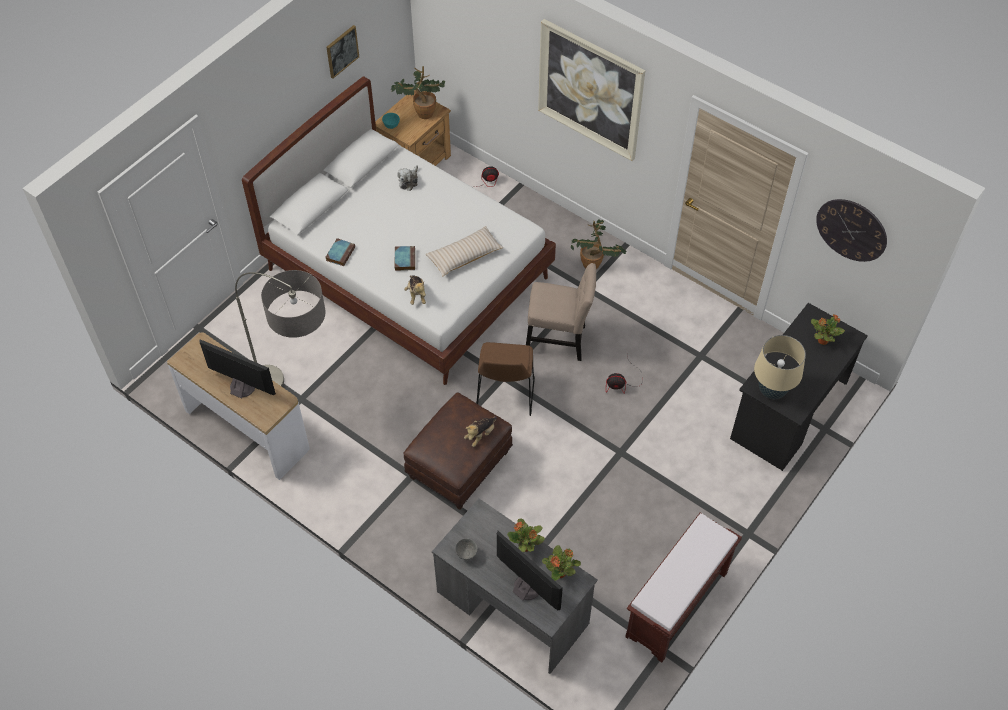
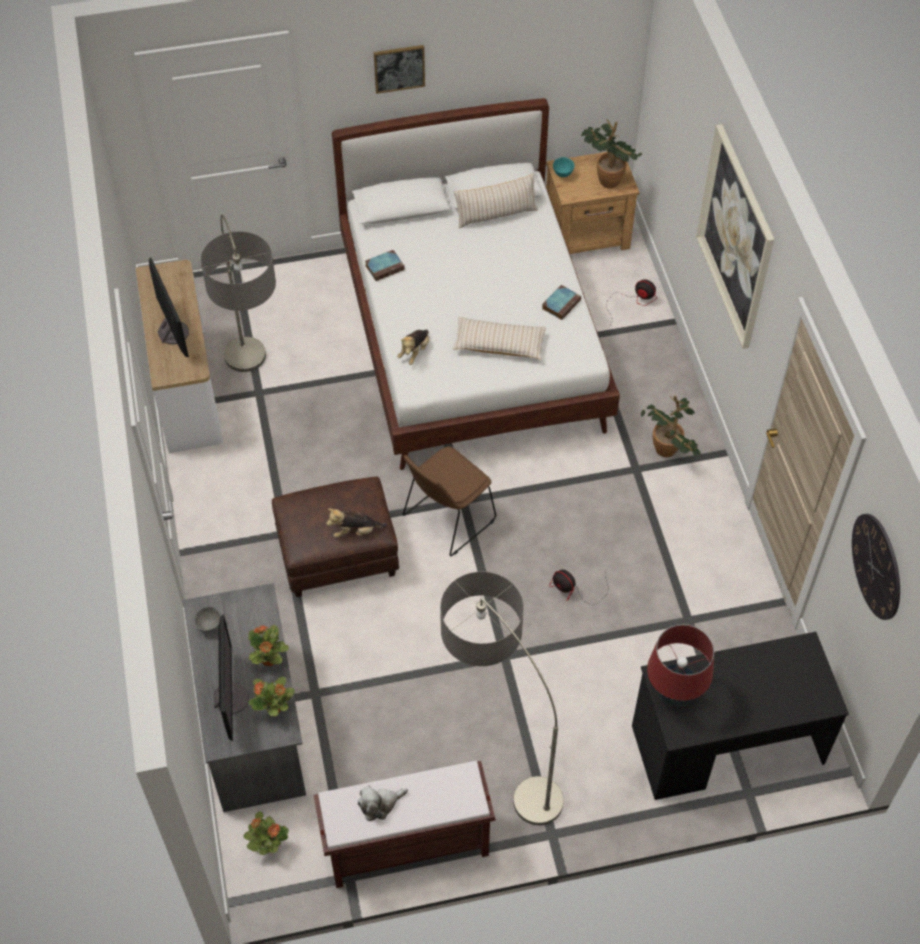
camera: 40 degrees right, 0 degrees up
(342, 51) = (522, 55): picture -> picture (399, 68)
(378, 176) = (496, 214): none -> beige pillow
(404, 259) = (437, 310): book -> book (561, 304)
(409, 181) = (520, 237): plush toy -> plush toy (380, 804)
(559, 340) = (554, 503): beige chair -> none
(677, 514) = (498, 759): none -> floor lamp
(772, 391) = (674, 693): beige table lamp -> red table lamp
(822, 340) = (788, 682): potted plant -> potted plant (268, 845)

